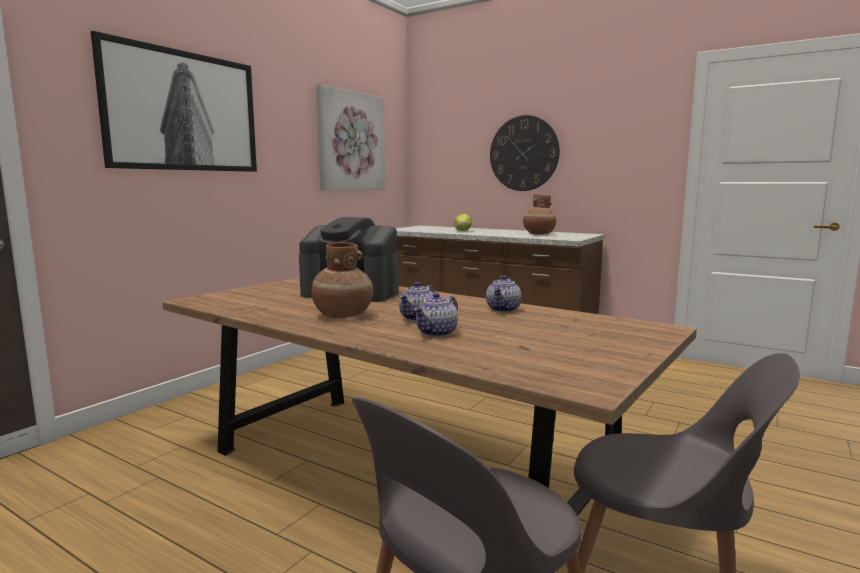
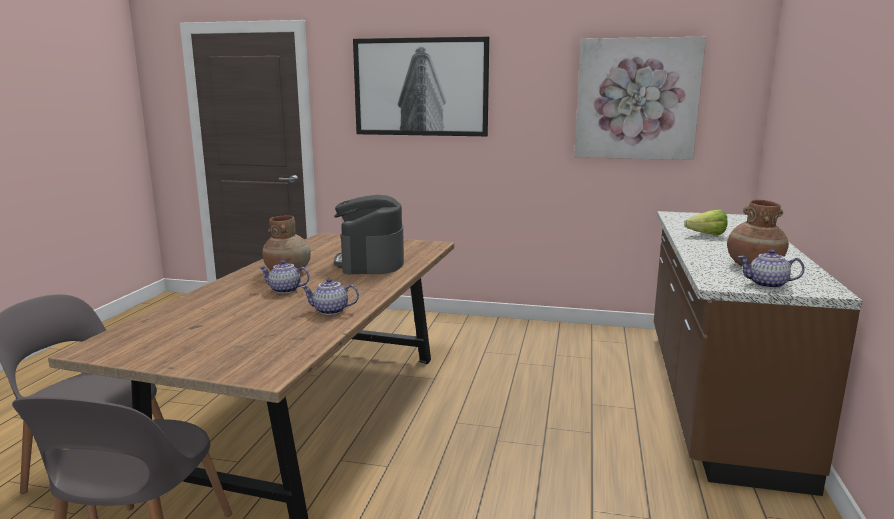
camera: 70 degrees right, 5 degrees up
(437, 333) = (236, 300): teapot -> teapot (767, 285)
(524, 153) = (829, 126): wall clock -> none

